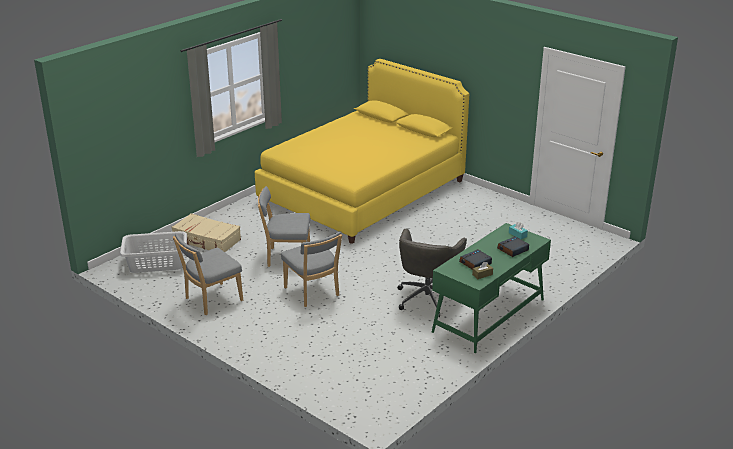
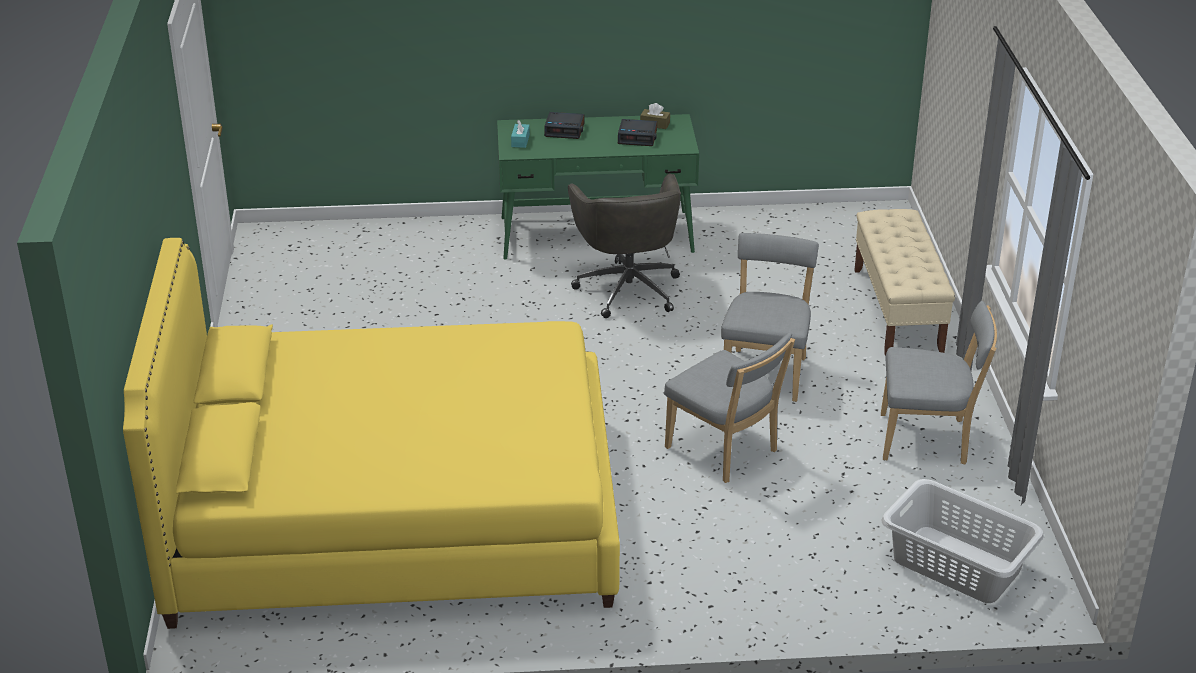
camera: 135 degrees left, 5 degrees up
(206, 240) = (817, 567): beige suitcase -> none
(292, 354) = (898, 310): none -> beige bench
(427, 298) = (628, 288): grey office chair -> grey office chair turned 105 degrees clockwise

